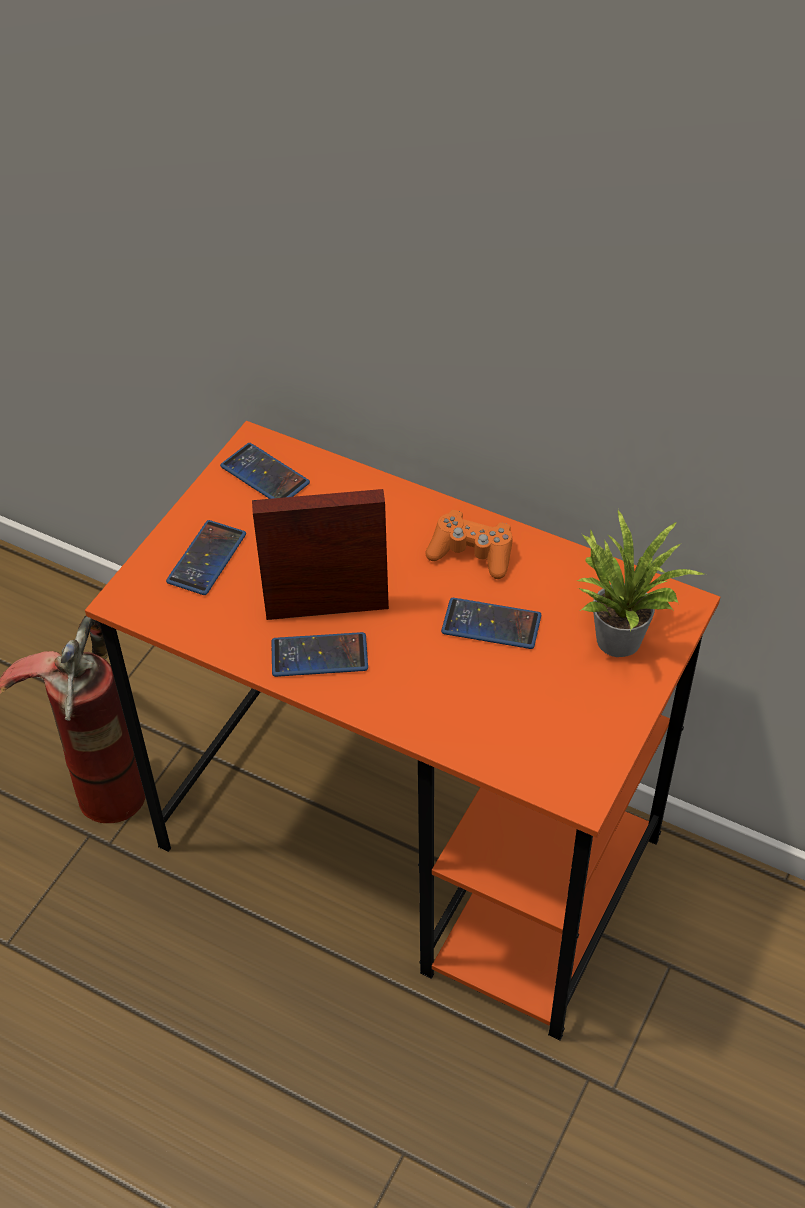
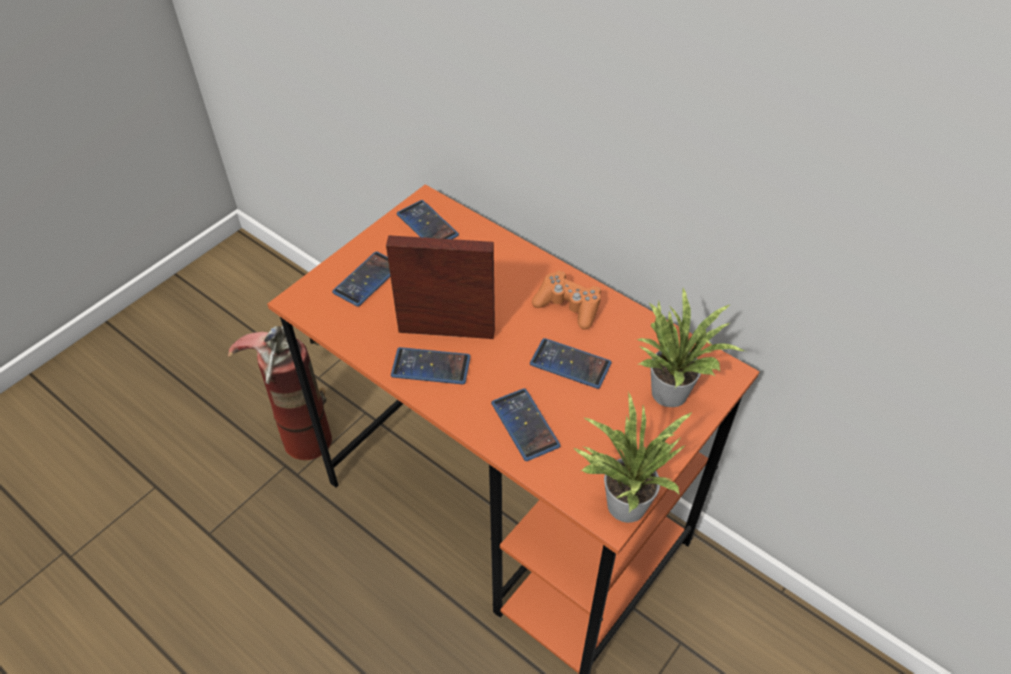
camera: 10 degrees right, 0 degrees up
(454, 706) = (525, 425): none -> phone
(590, 775) = (622, 501): none -> potted plant

